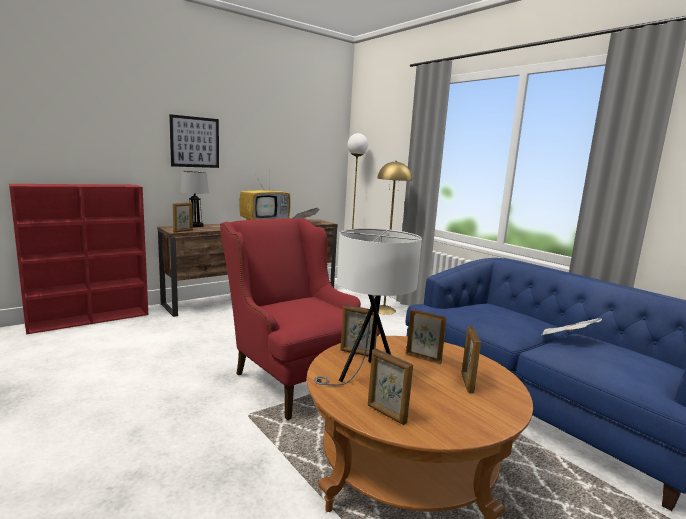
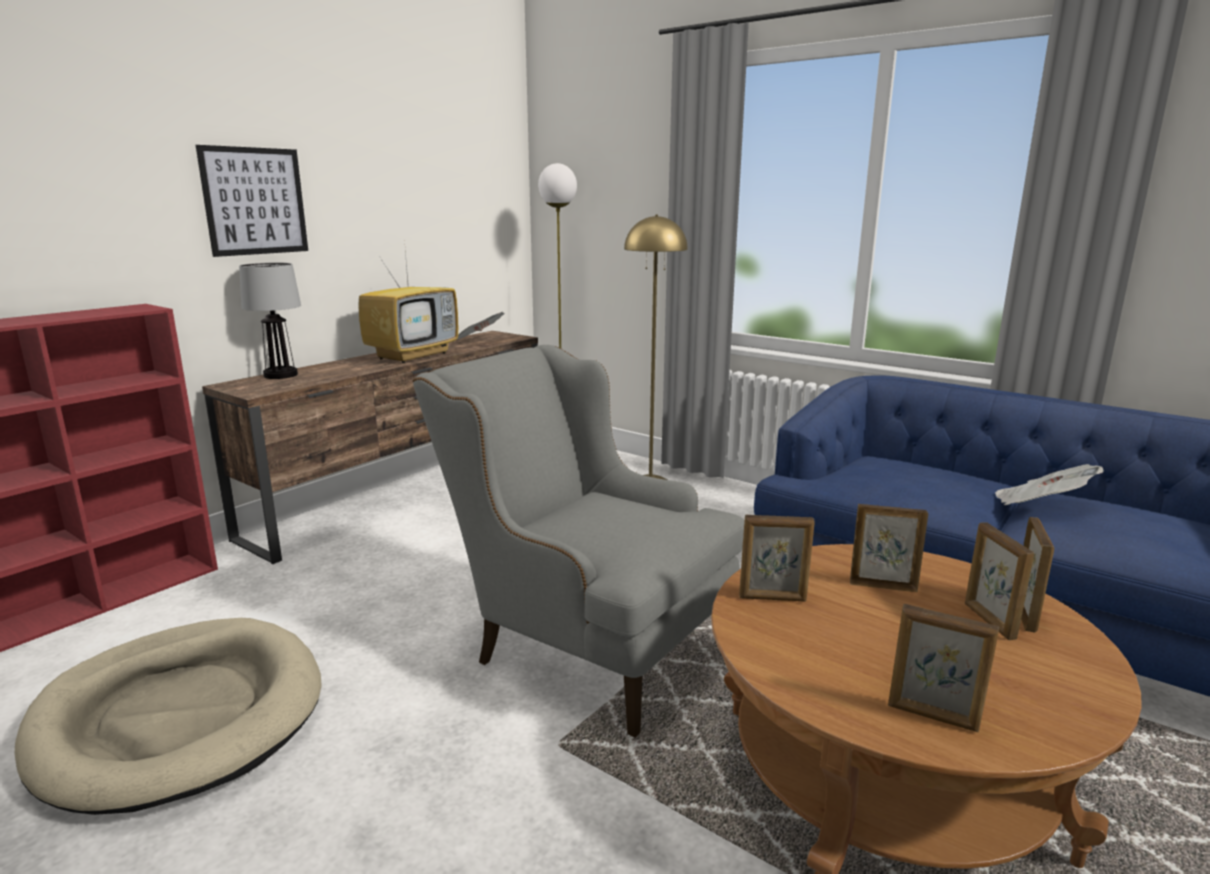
camera: 15 degrees left, 5 degrees up
(94, 369) = (180, 716): none -> beige dog bed
(183, 231) = (270, 390): picture frame -> picture frame (1025, 614)
(293, 376) = (585, 644): red armchair -> grey armchair
(365, 377) = (831, 646): white table lamp -> none

